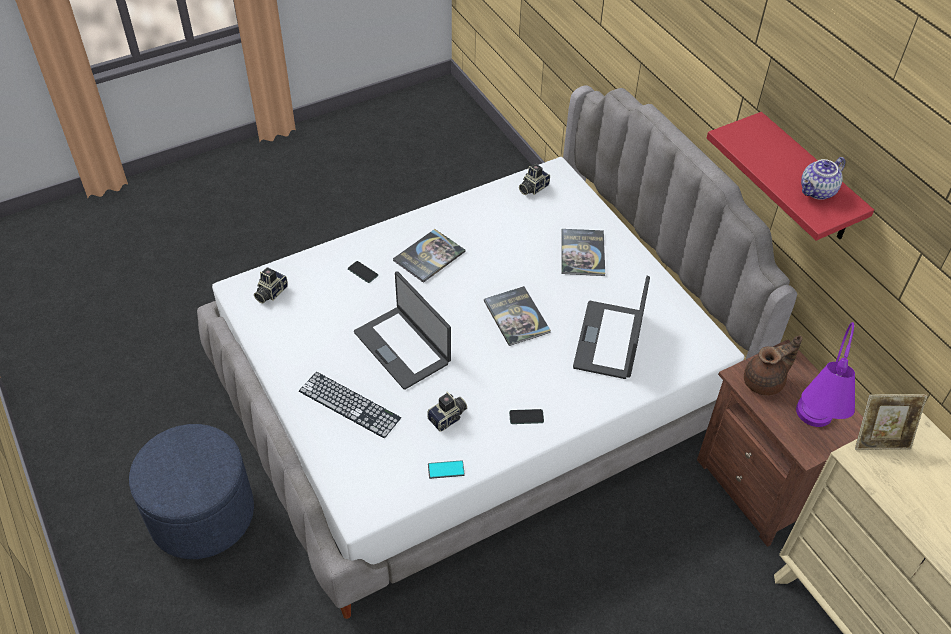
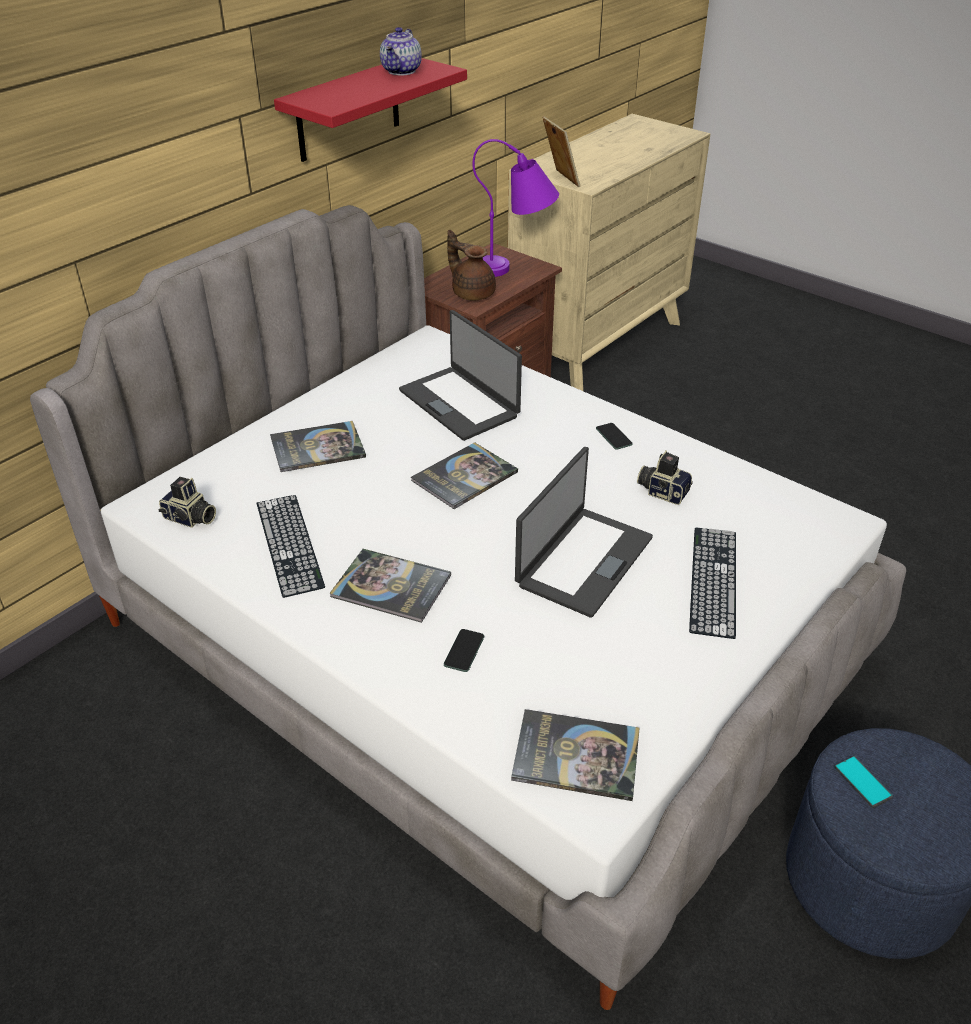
camera: 110 degrees left, 10 degrees down
(270, 292) = (576, 755): camera -> book
(446, 470) = (732, 475): phone -> phone (863, 782)
(488, 223) = (289, 544): none -> keyboard
(609, 340) = (460, 403): laptop -> laptop turned 60 degrees clockwise
(818, 191) = (402, 71): teapot -> teapot turned 75 degrees clockwise

